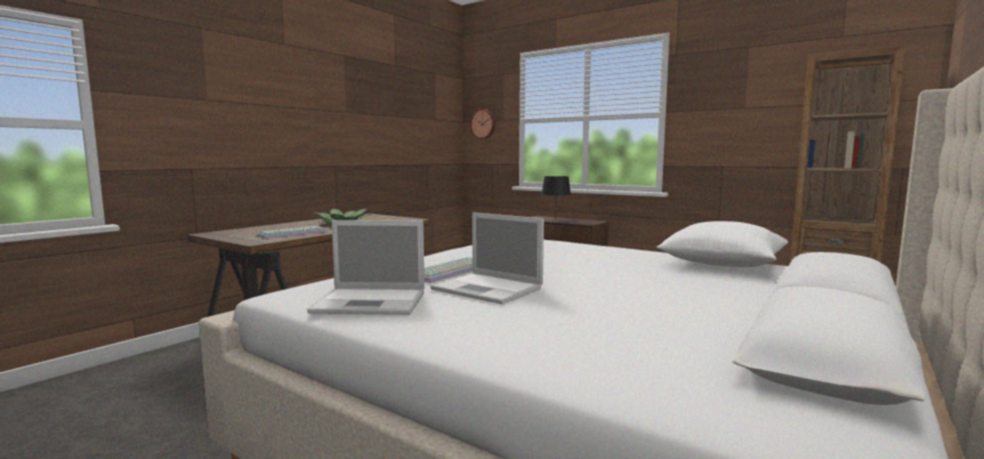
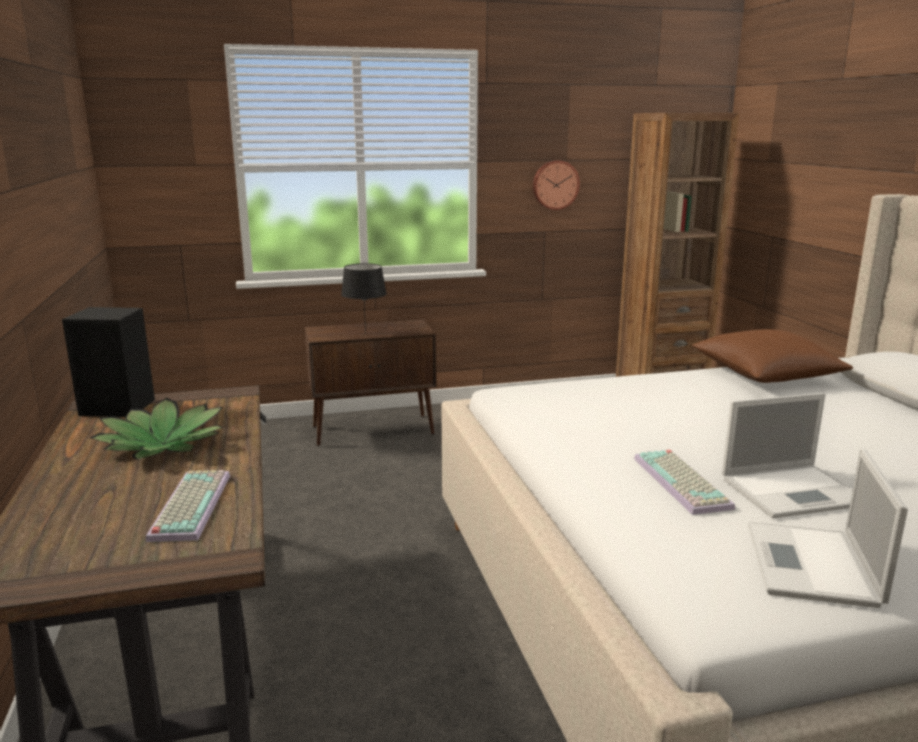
camera: 50 degrees left, 10 degrees up
(369, 216) = (119, 407): none -> black speaker
(372, 302) = (812, 566): laptop -> laptop turned 150 degrees clockwise
(483, 124) = (151, 172): wall clock -> wall clock (555, 185)
(722, 264) = (766, 375): white pillow -> brown pillow

